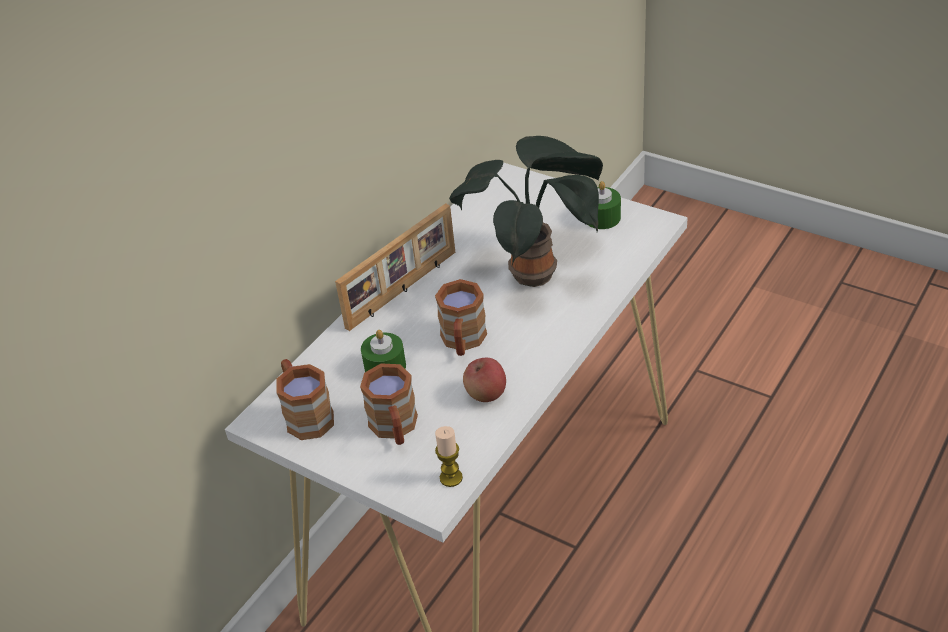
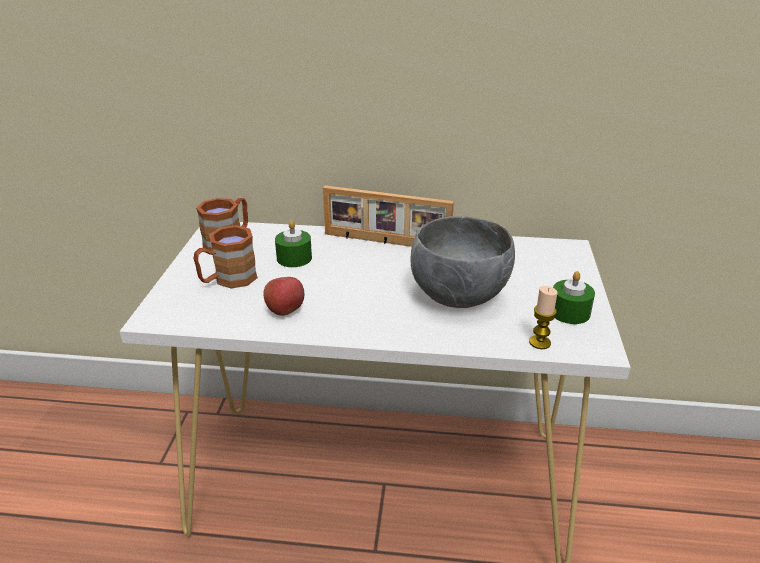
camera: 60 degrees right, 10 degrees down
(451, 478) = (180, 319): candle -> candle (539, 342)
(463, 342) = (343, 283): brown mug -> none
(537, 272) = (457, 296): potted plant -> grey bowl

